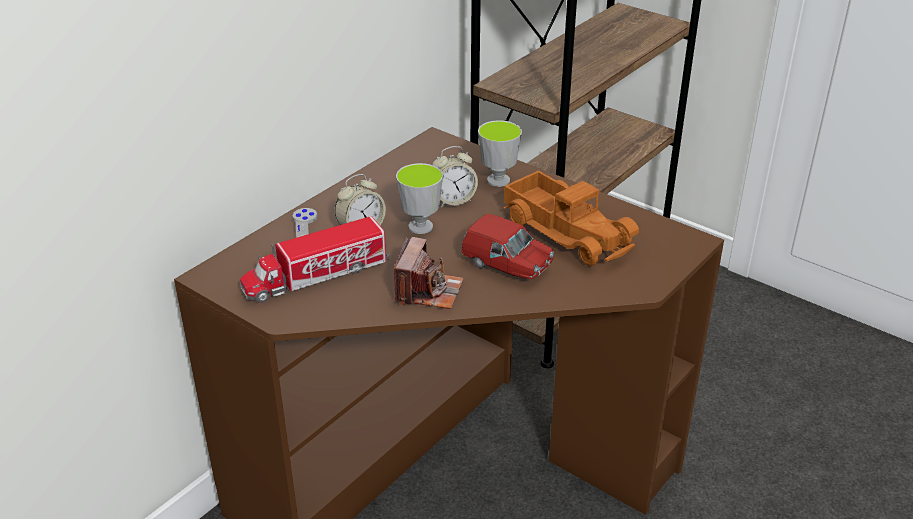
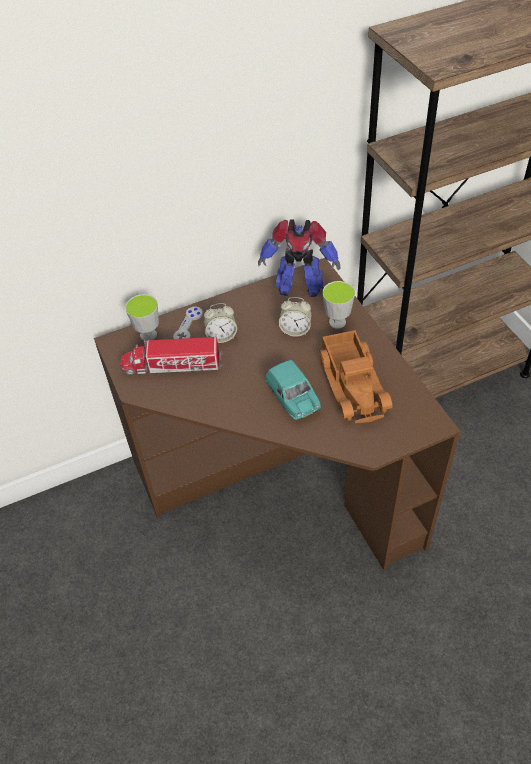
camera: 30 degrees right, 15 degrees up
(420, 227) = (260, 346): cup -> cup (148, 335)
(422, 159) = (299, 286): none -> toy robot
(428, 291) = (230, 402): camera -> none
(507, 265) = (293, 399): red toy car -> turquoise toy car

